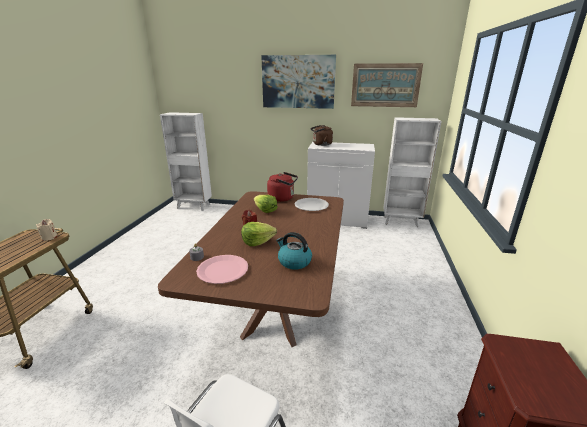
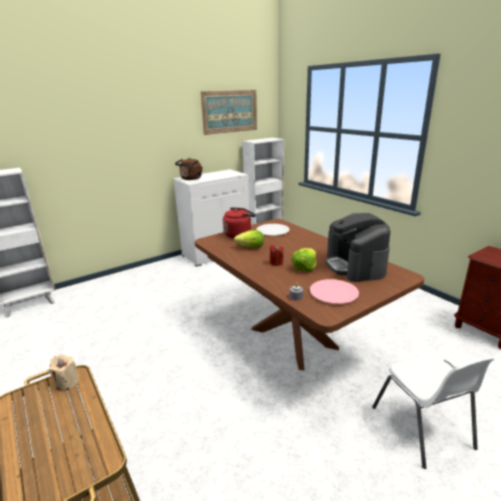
camera: 45 degrees left, 0 degrees up
(294, 262) = (355, 266): kettle -> coffee machine
(298, 82) = (146, 114): picture -> none

